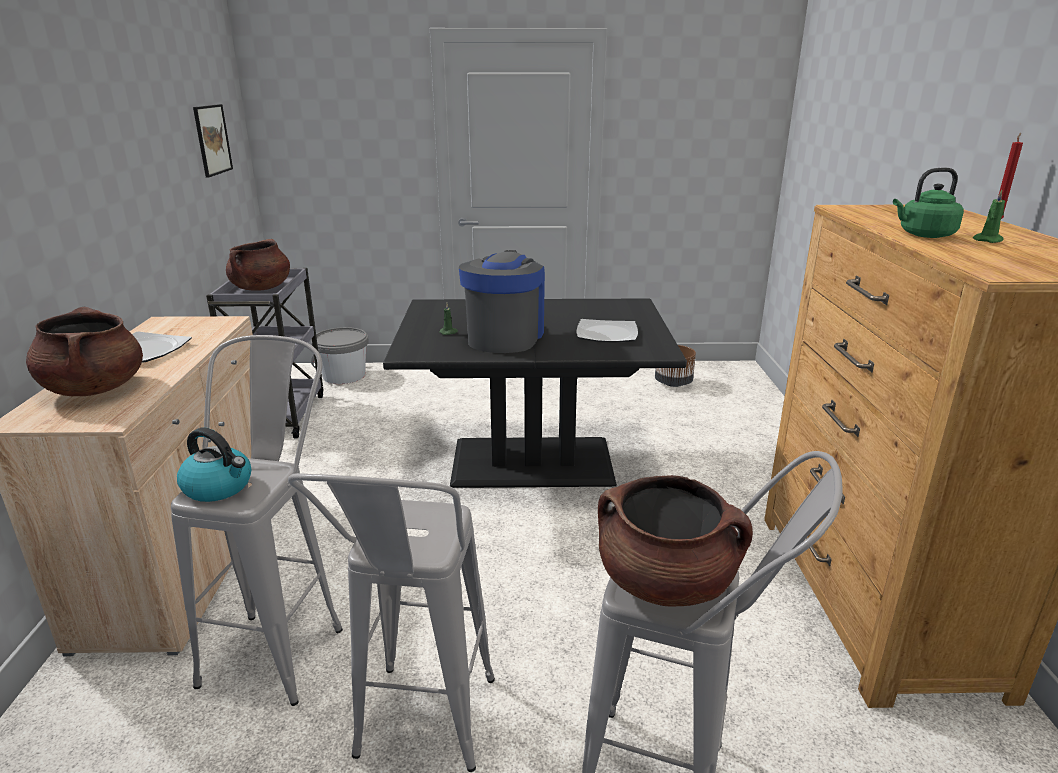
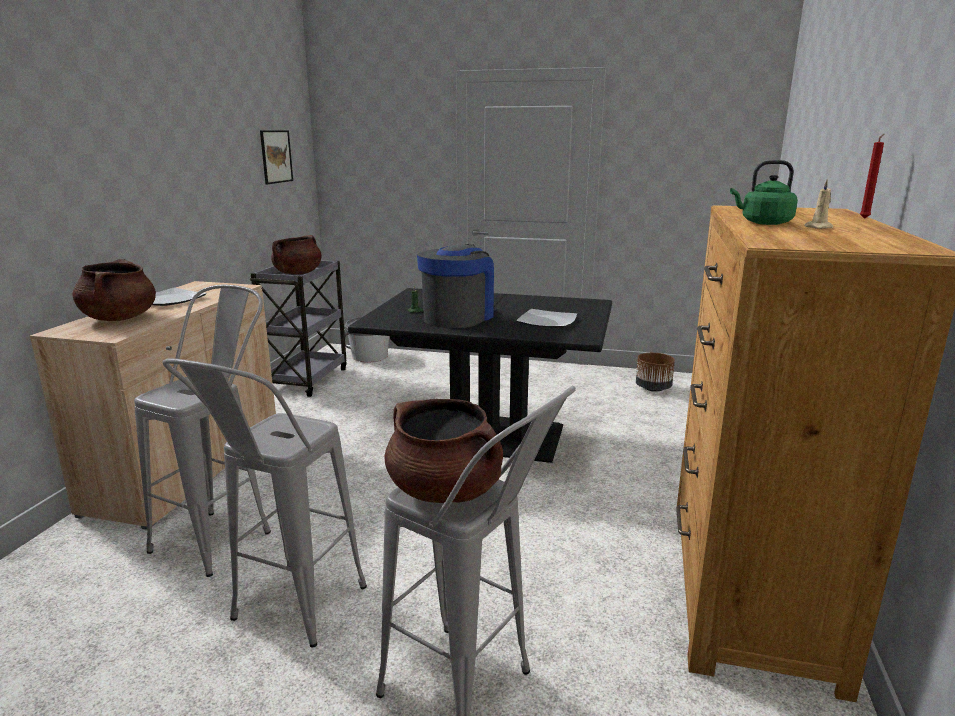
camera: 15 degrees right, 5 degrees down
(219, 487) = (172, 392): kettle -> none
(988, 240) = (819, 227): green candle -> beige candle

